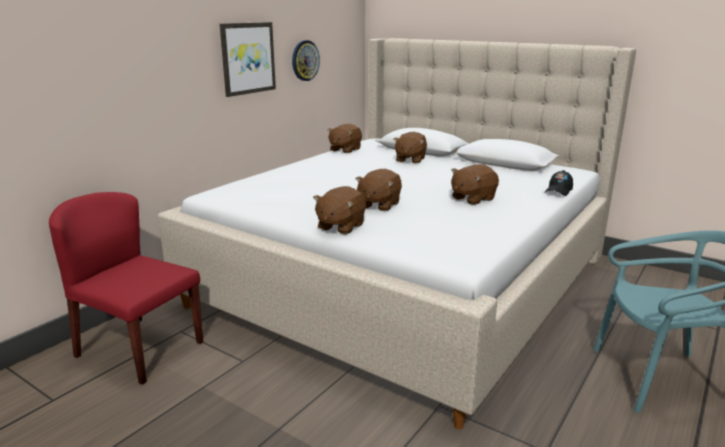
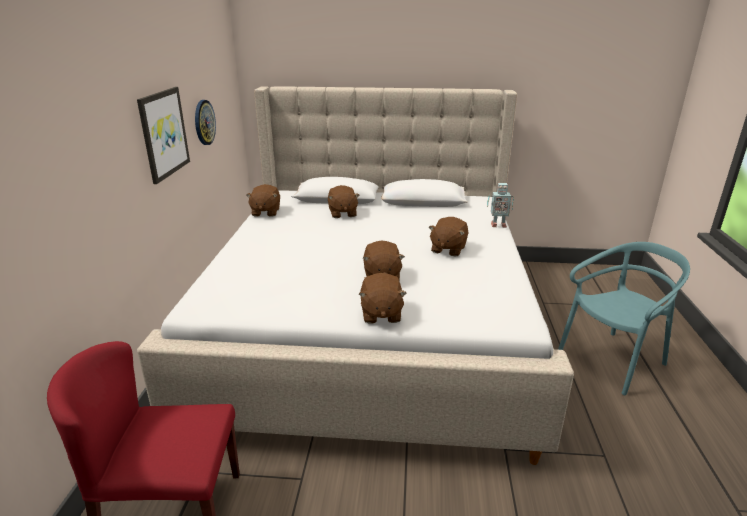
camera: 30 degrees left, 5 degrees up
(558, 191) = (497, 225): black cap -> toy robot

